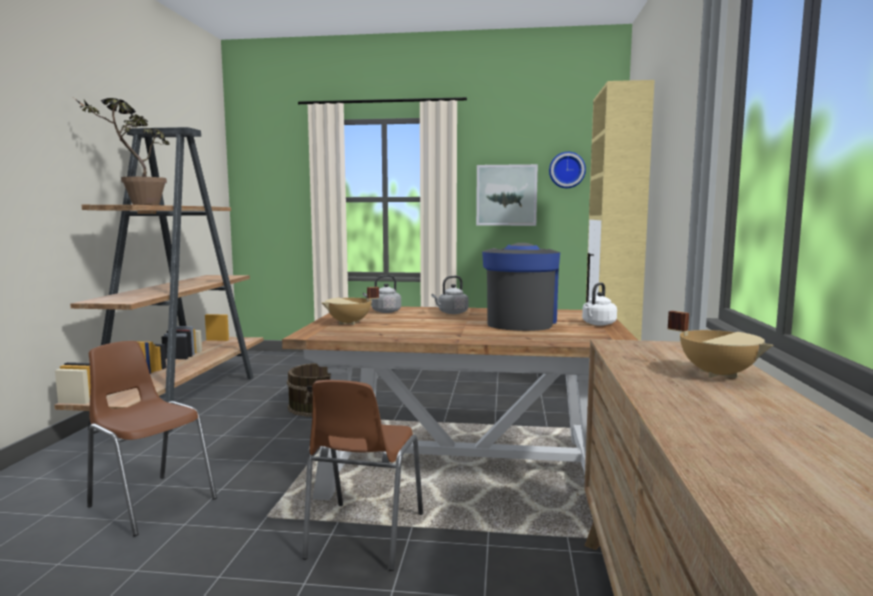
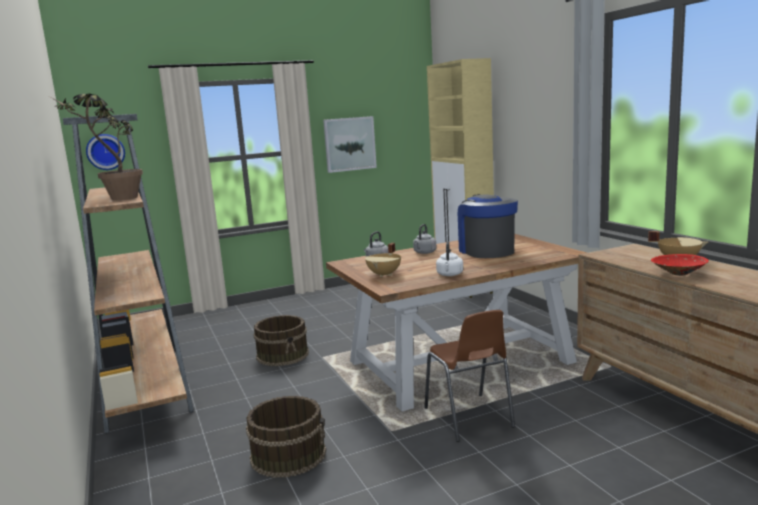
camera: 30 degrees left, 5 degrees up
(150, 502) = (288, 455): brown chair -> brown bucket
(566, 170) = (394, 119): wall clock -> wall clock (105, 152)
(598, 324) = (530, 243): white kettle -> white kettle (449, 275)
(660, 389) = (677, 274): none -> red bowl

